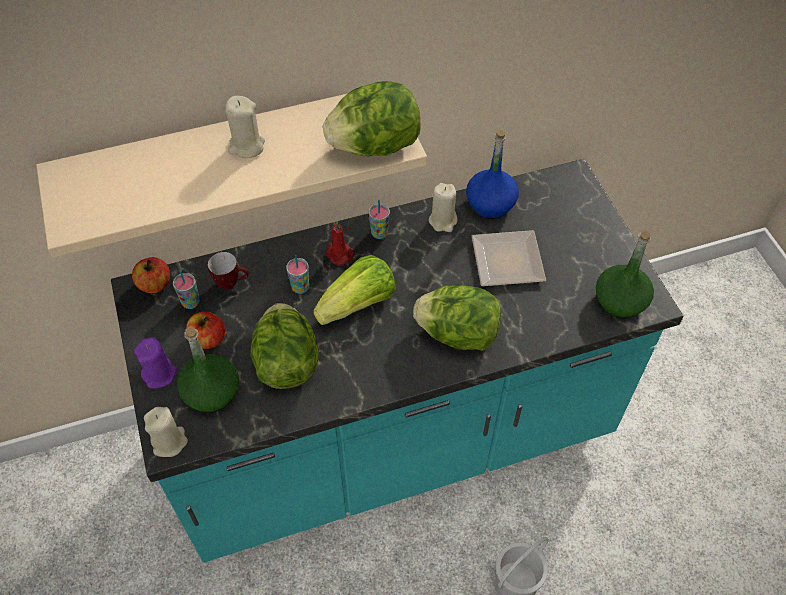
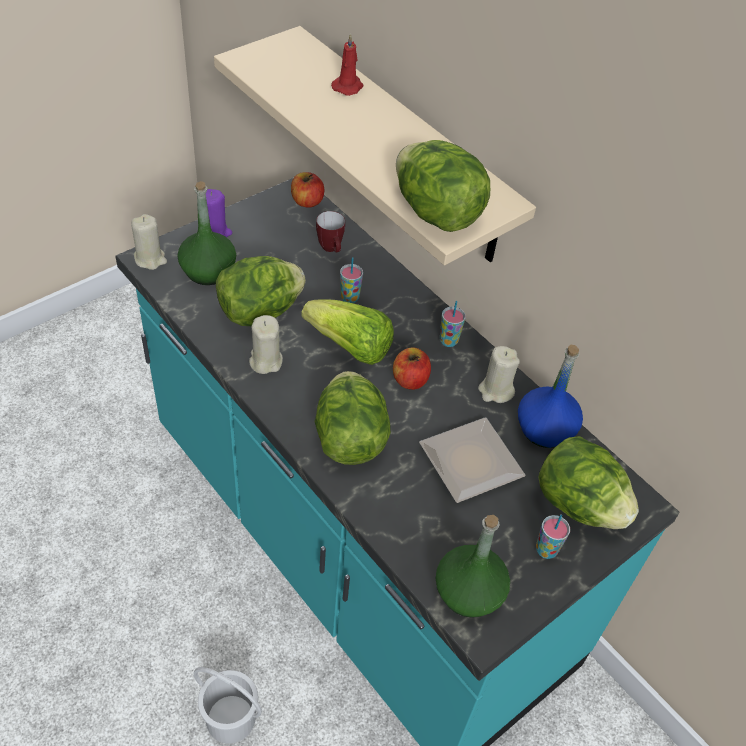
camera: 65 degrees right, 5 degrees down
(191, 303) = (297, 229): cup -> cup (546, 550)
(208, 339) = (264, 252): apple -> apple (410, 380)
(246, 146) = (385, 130): beige candle -> beige candle (265, 361)
(338, 253) = (405, 315): red candle -> red candle (348, 86)
(563, 210) = (578, 504): none -> lettuce

